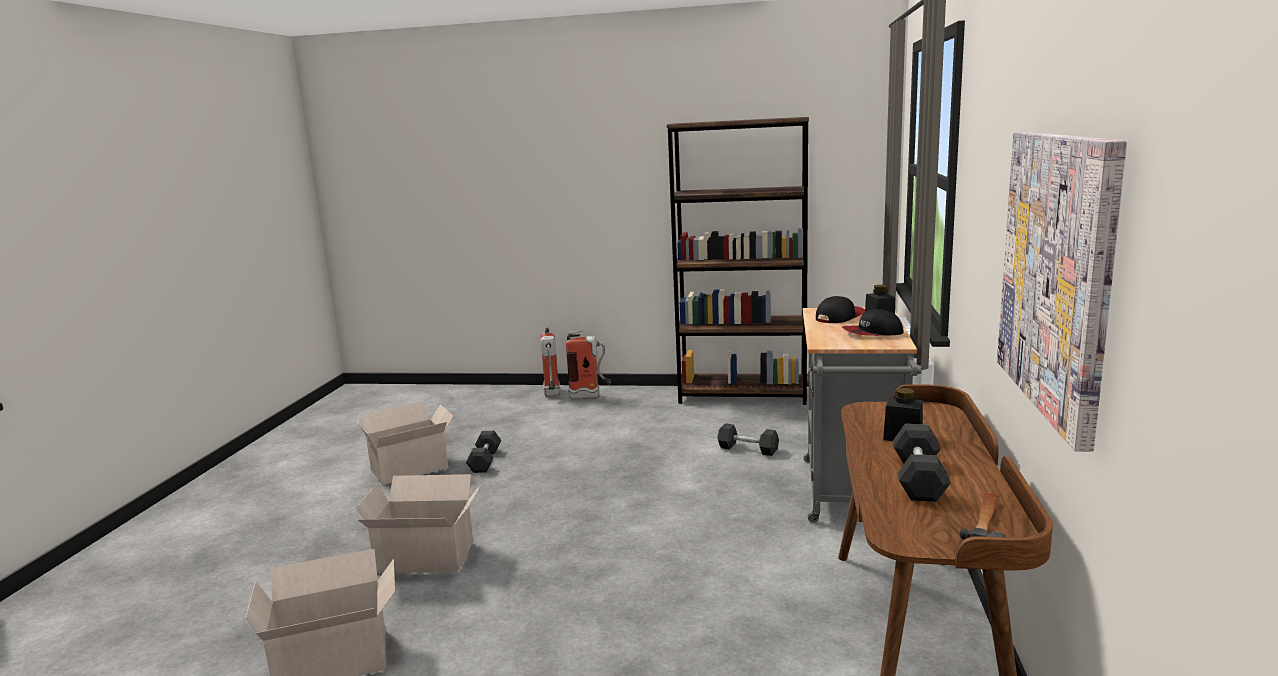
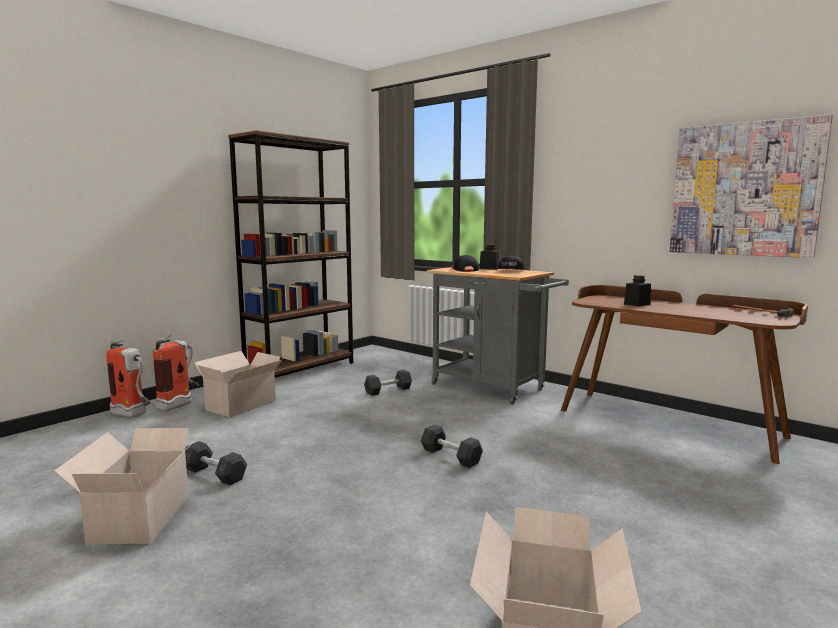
camera: 60 degrees left, 5 degrees down
(428, 557) = (384, 546): cardboard box -> cardboard box (243, 405)
(918, 479) = (698, 310): grey dumbbell -> grey dumbbell (450, 456)

